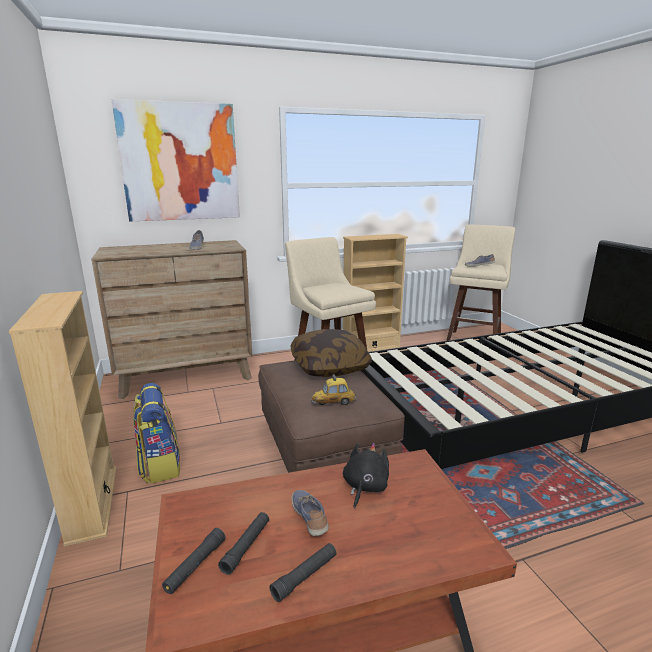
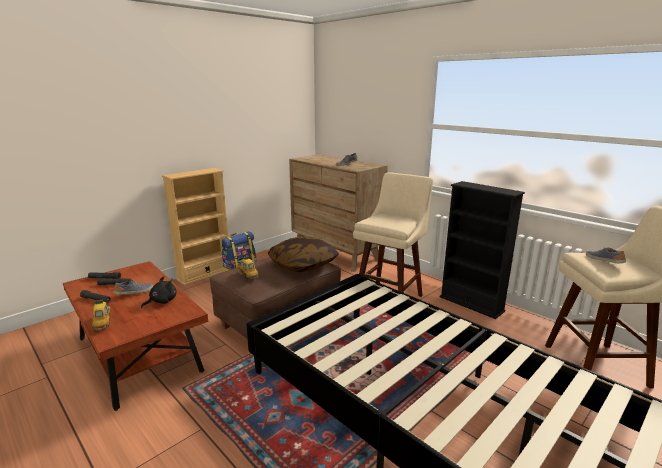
camera: 65 degrees right, 0 degrees up
(180, 162) = (364, 103): picture -> none
(364, 487) = (162, 301): black plush toy -> black plush toy turned 45 degrees counterclockwise
(371, 349) = (471, 304): beige bookcase -> black bookcase
(413, 560) = (103, 322): none -> toy car

